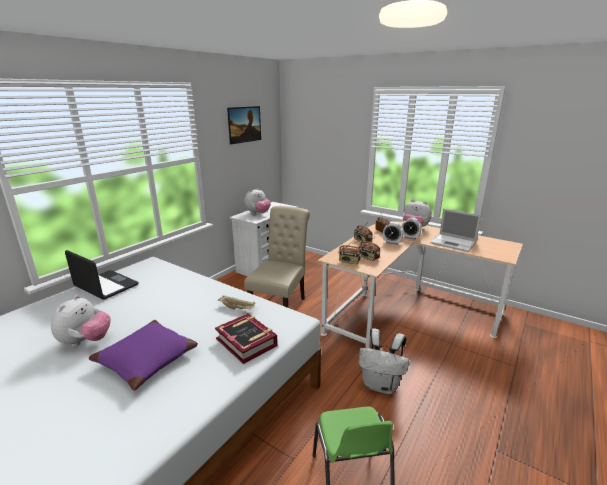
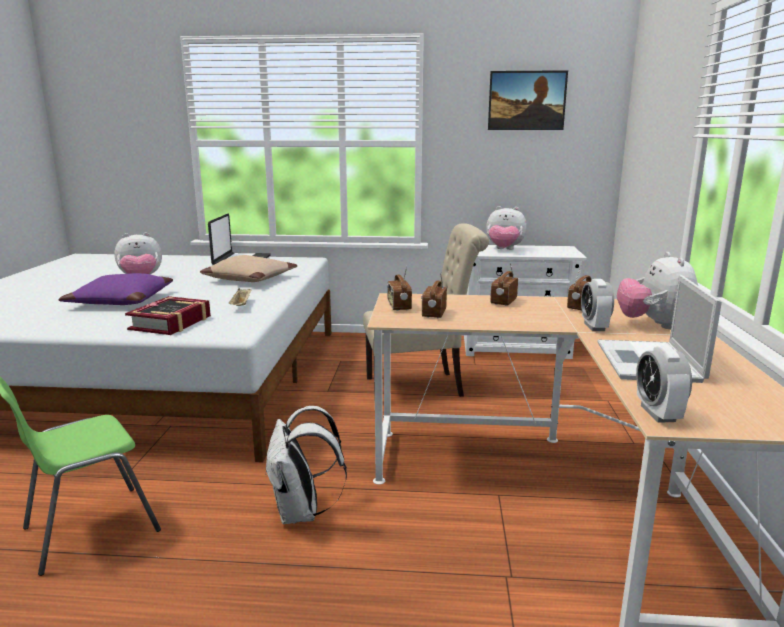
camera: 60 degrees right, 5 degrees down
(170, 292) = (250, 279): none -> beige pillow
(392, 242) = (536, 318): alarm clock -> alarm clock (658, 413)

